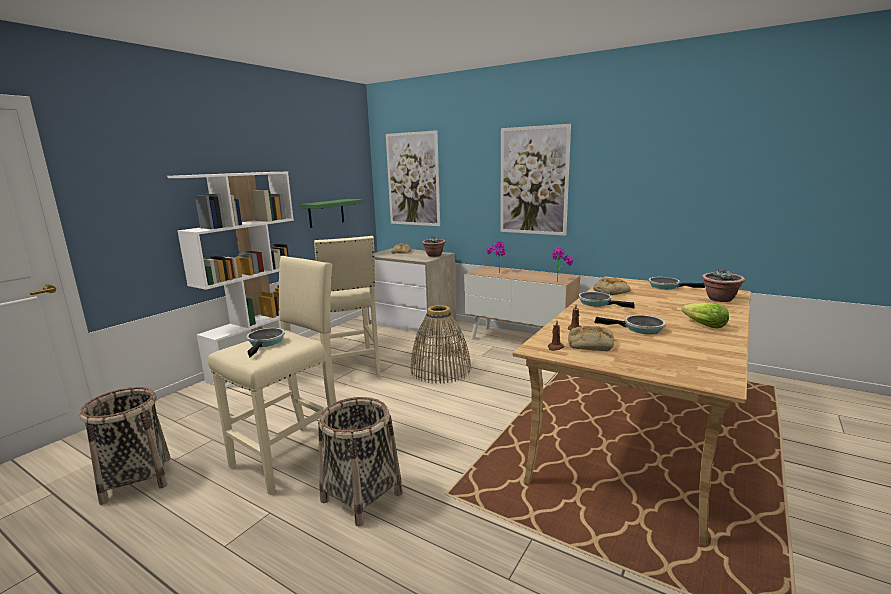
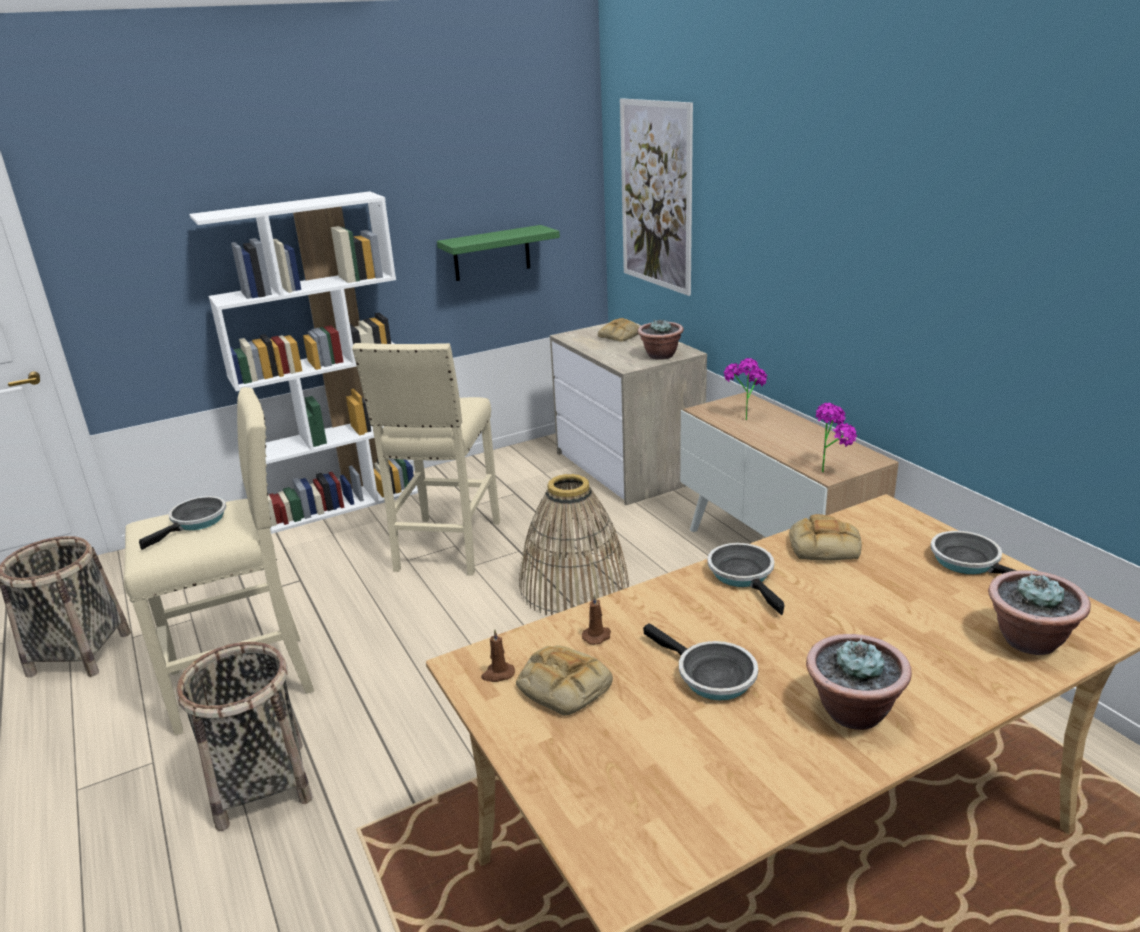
camera: 30 degrees right, 10 degrees up
(533, 181) = (838, 239): picture -> none
(704, 325) = (852, 712): lettuce -> potted plant

